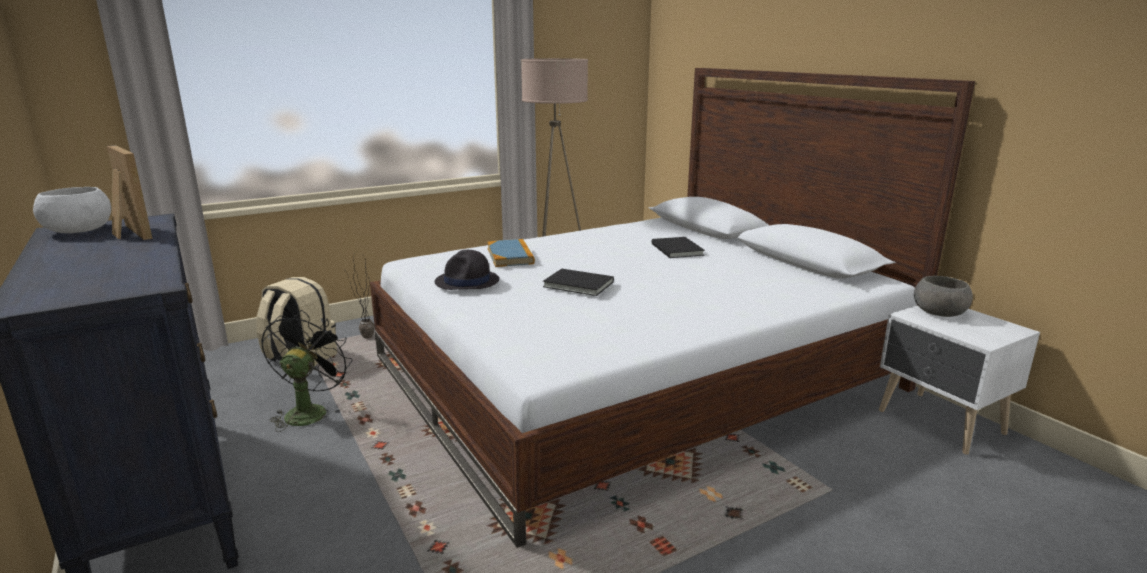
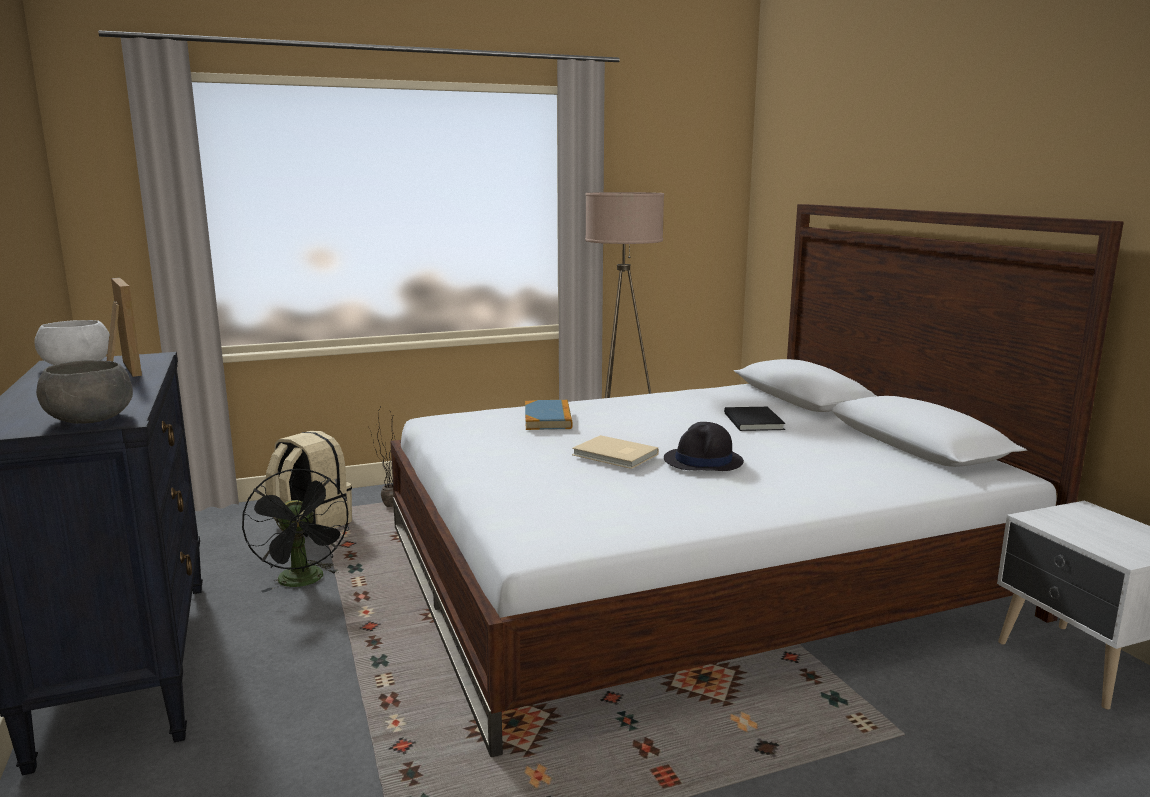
camera: 10 degrees right, 5 degrees down
(309, 411) = (304, 582): black fan -> black fan turned 135 degrees clockwise
(467, 282) = (488, 444): black hat -> black hat (703, 461)
(578, 285) = (615, 455): black book -> beige book
(940, 312) = (1079, 517): grey bowl -> grey bowl (90, 419)

